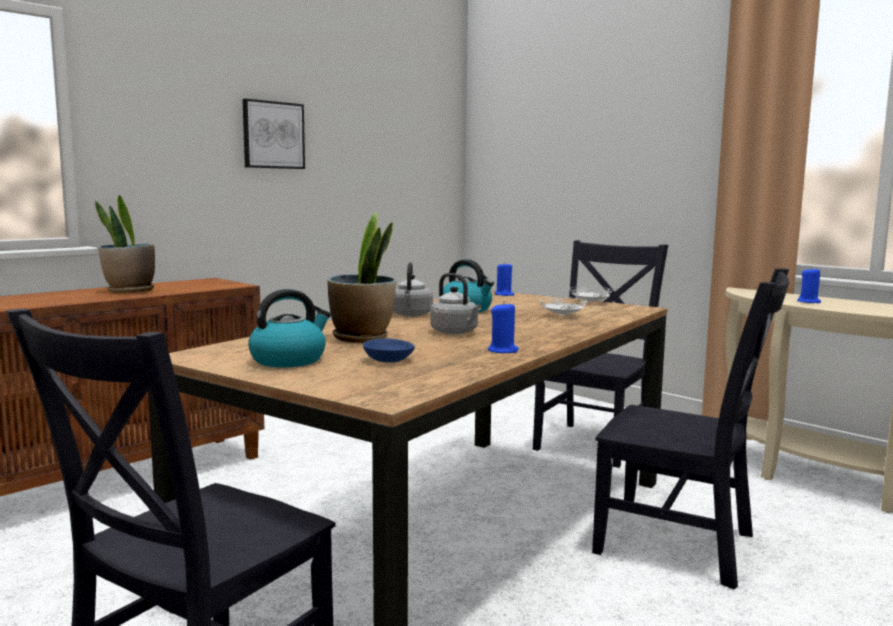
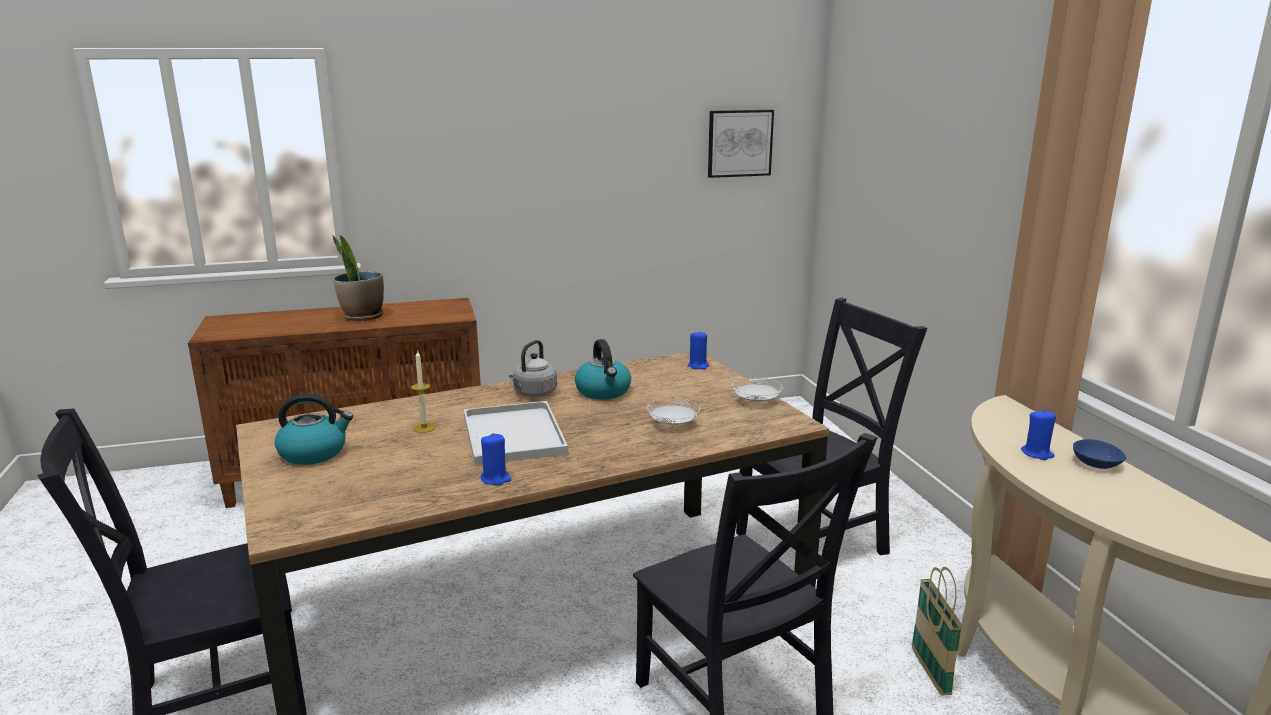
camera: 30 degrees right, 10 degrees up
(273, 135) = (547, 146): picture -> picture (739, 143)
(362, 338) = (424, 428): potted plant -> candle
(387, 360) = (378, 472): blue bowl -> blue bowl (1094, 463)
(456, 332) = (515, 435): grey kettle -> white tray
(765, 492) = (930, 672): none -> basket

